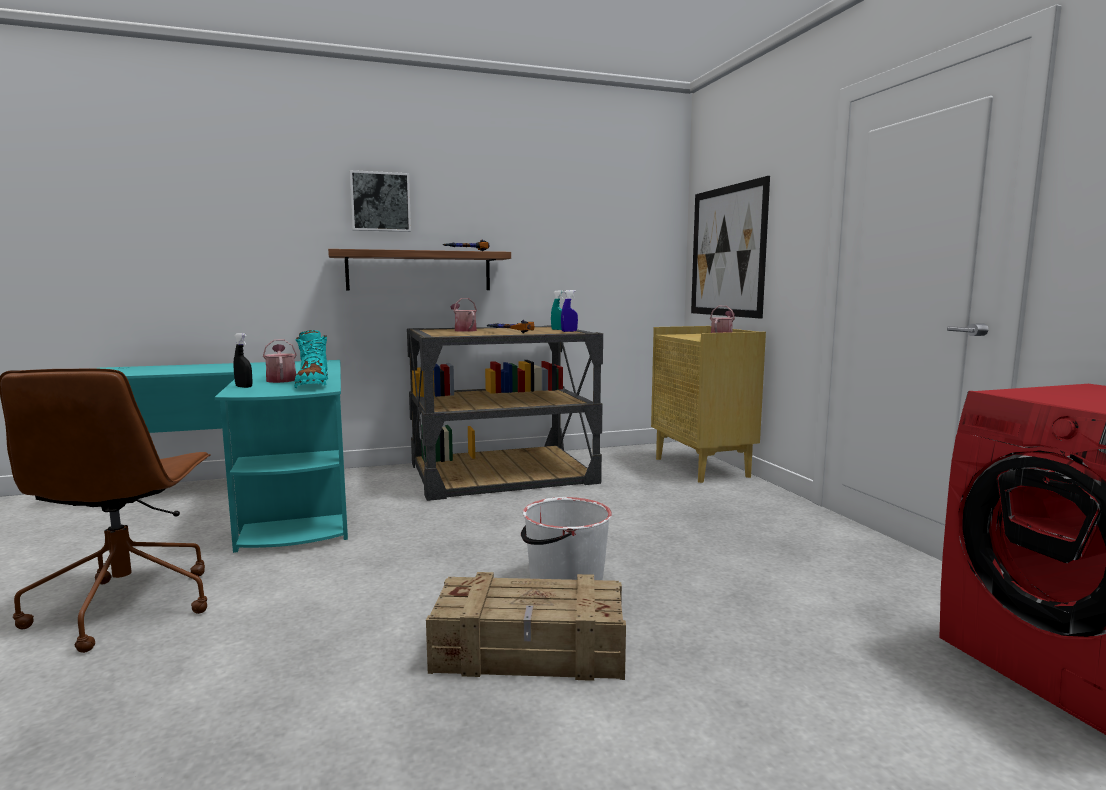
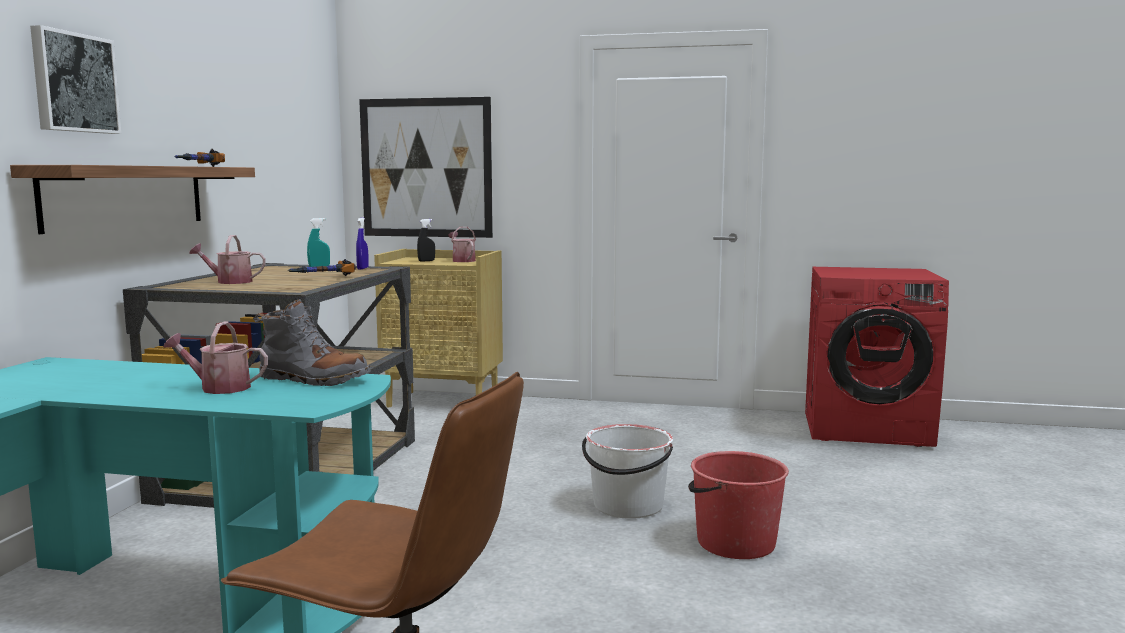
camera: 60 degrees left, 0 degrees up
(244, 387) = (251, 404): black spray bottle -> black spray bottle (426, 261)
(313, 385) = (313, 379): turquoise boot -> grey boot
(531, 652) = (734, 543): crate -> red bucket

